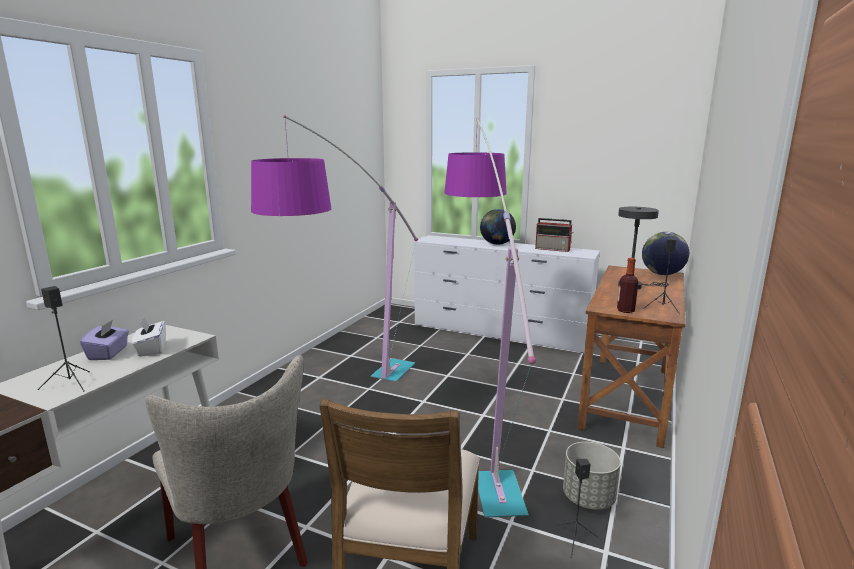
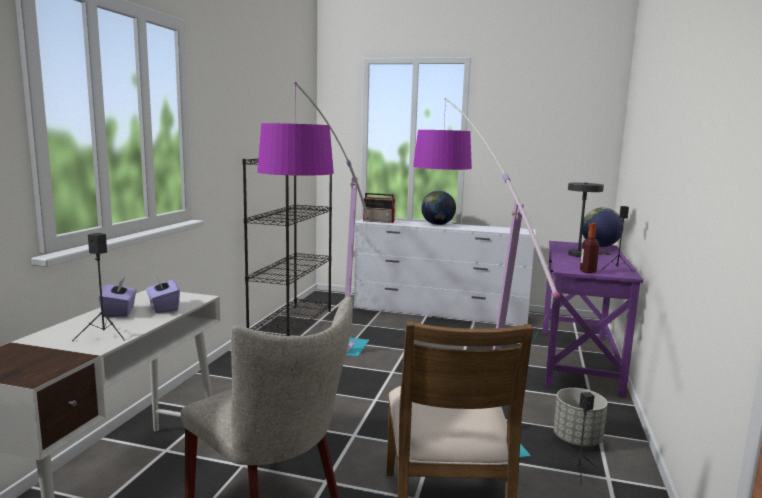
camera: 10 degrees left, 5 degrees down
(151, 349) = (163, 308): white tissue box -> purple tissue box
(347, 342) = (292, 324): none -> black bookcase
(553, 249) = (493, 228): radio -> radio (379, 221)
(627, 397) = (578, 360): brown desk -> purple desk

